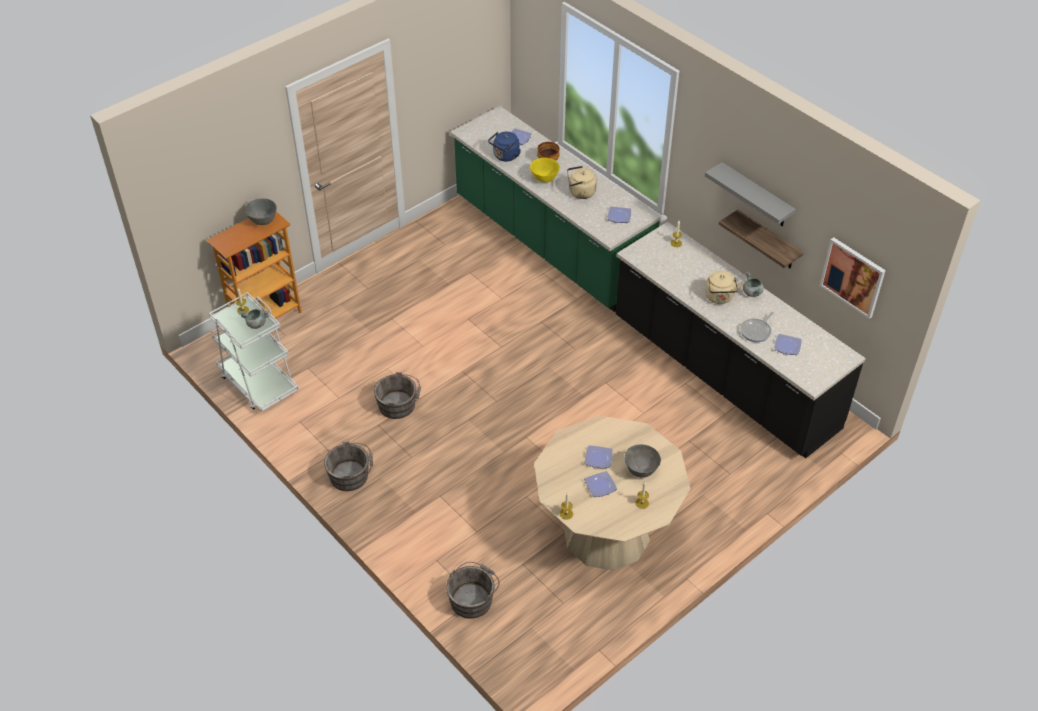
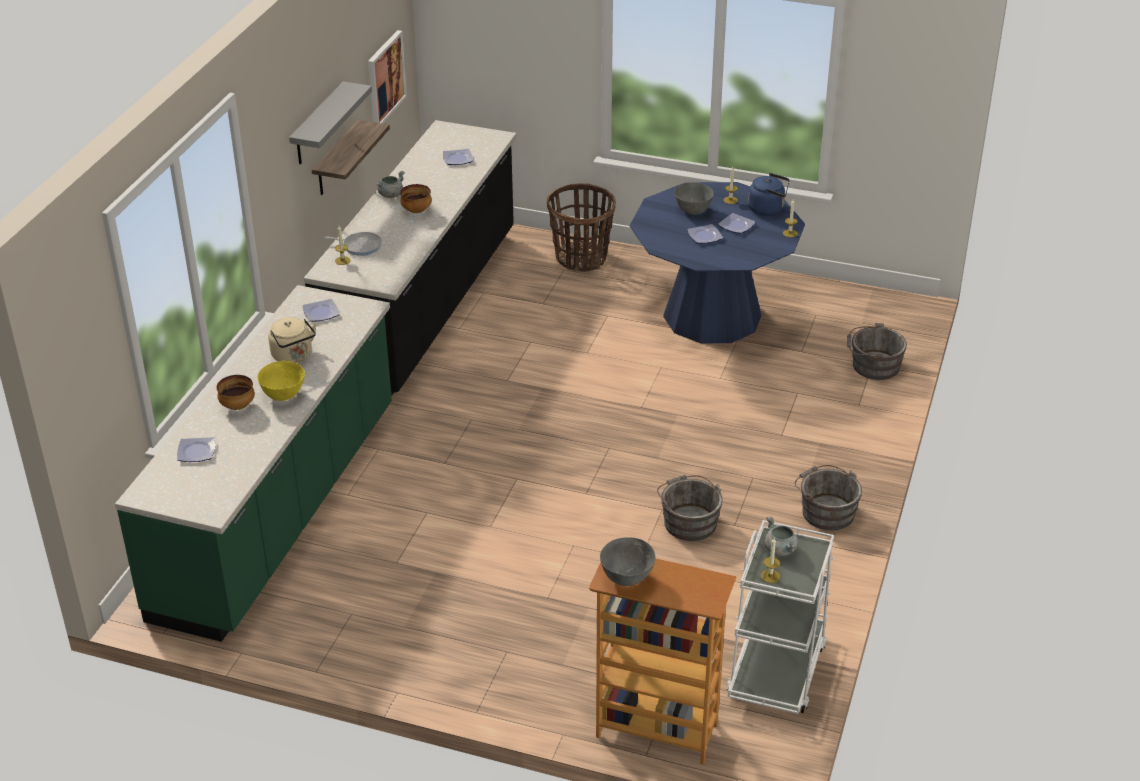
camera: 120 degrees left, 10 degrees down
(505, 156) = (253, 448): blue kettle -> blue kettle (768, 209)
(606, 533) = (712, 316): beige dining table -> blue dining table
(719, 298) = (417, 211): beige kettle -> bowl
(740, 491) = (581, 258): none -> basket
(756, 331) = (451, 179): frying pan -> frying pan (360, 246)

